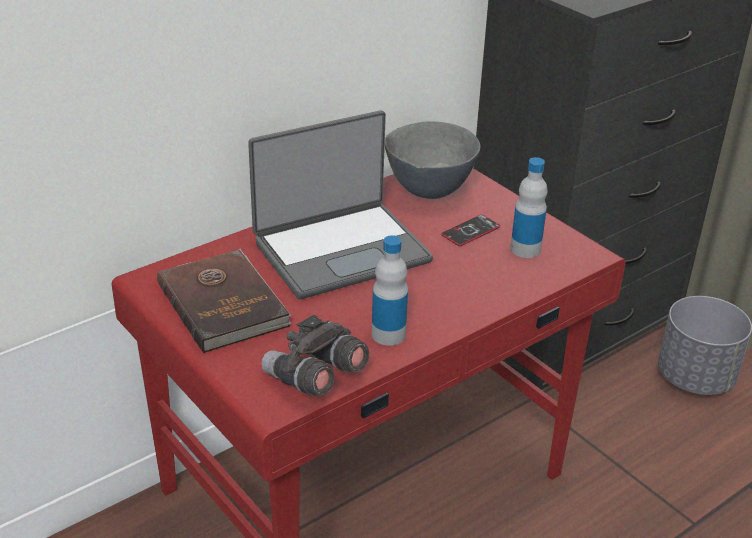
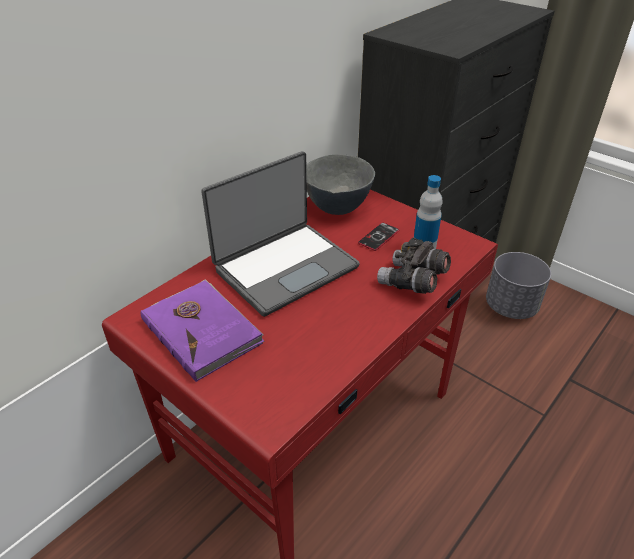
camera: 10 degrees left, 5 degrees up
(224, 303) = (203, 330): brown book -> purple book
(314, 378) = (297, 390): grey binoculars -> grey binoculars (412, 282)
(388, 334) = (345, 337): bottle -> none

